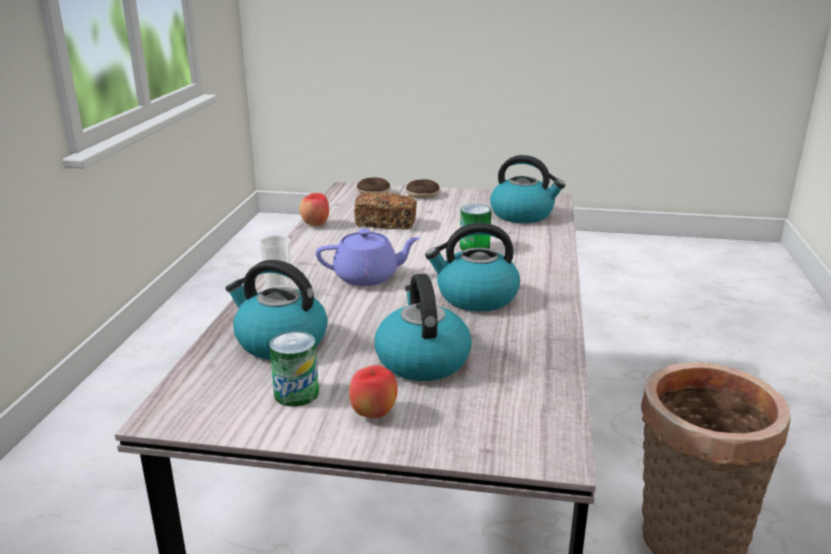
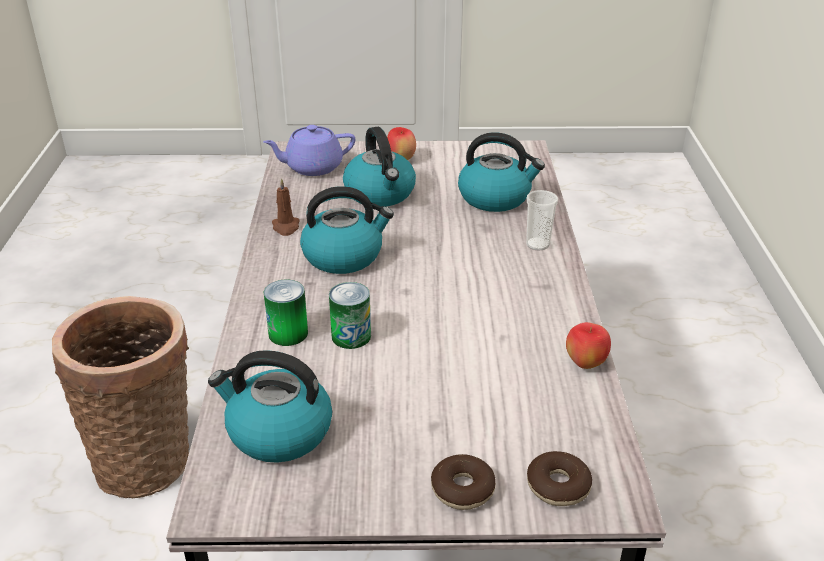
camera: 170 degrees right, 10 degrees up
(296, 393) = (456, 166): can -> can (288, 333)
(368, 277) = (461, 271): purple teapot -> purple teapot (312, 167)
(386, 223) = (487, 379): bread -> none
(540, 329) = (286, 227): none -> brown candle

